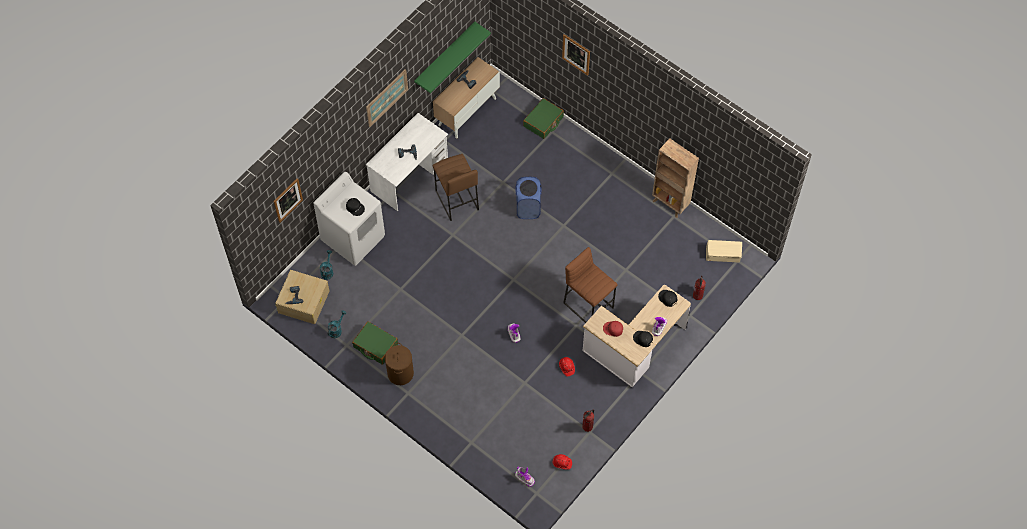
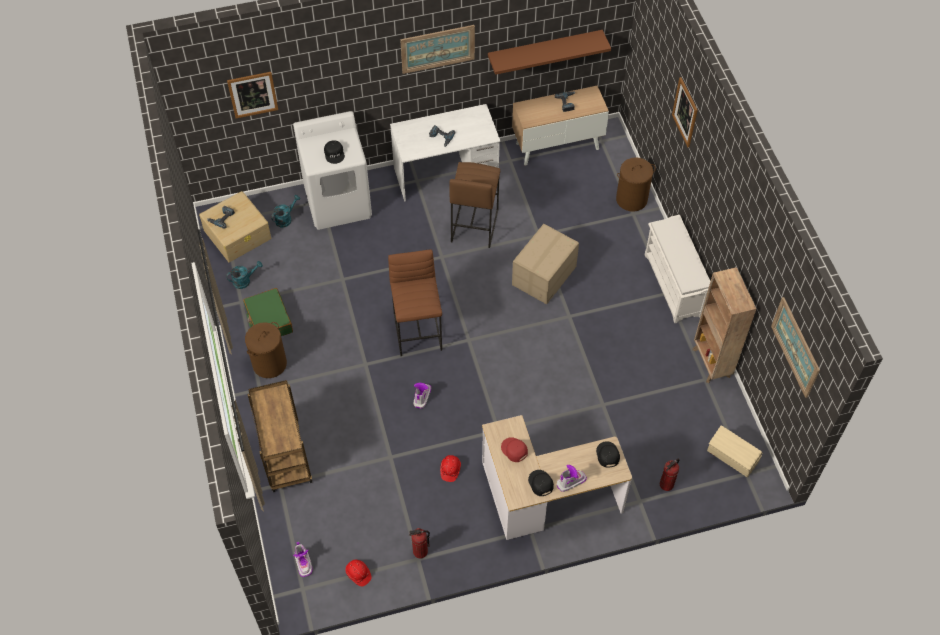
camera: 35 degrees right, 5 degrees down
(445, 55) = (545, 49): green shelf -> brown shelf
(459, 424) = (284, 456): none -> brown cart
(528, 208) = (544, 276): blue laundry basket -> cardboard box
(543, 122) = (631, 199): green suitcase -> brown laundry basket
(588, 305) = (530, 417): brown stool -> brown stool (418, 331)
(612, 166) = (674, 285): none -> white shoe rack
(742, 170) = (795, 347): none -> picture

